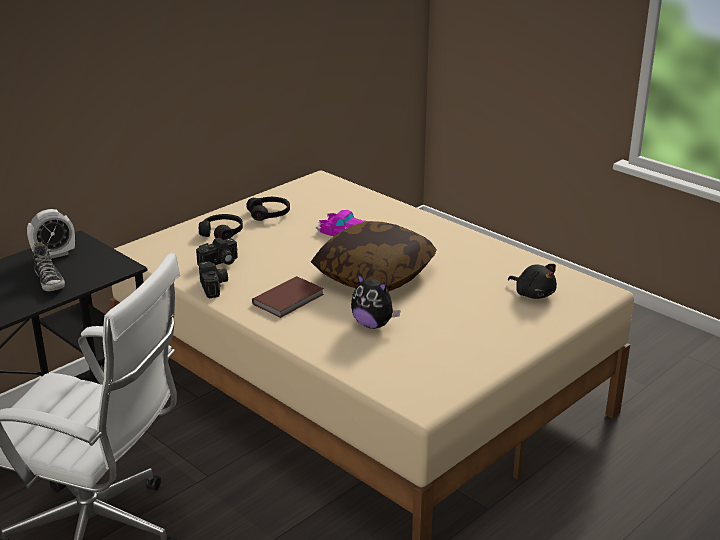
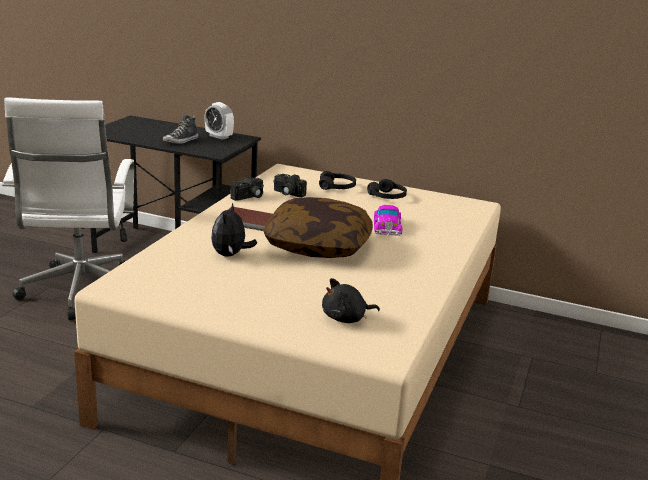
camera: 65 degrees right, 5 degrees down
(533, 294) = (346, 318): black plush toy -> black plush toy turned 45 degrees clockwise

